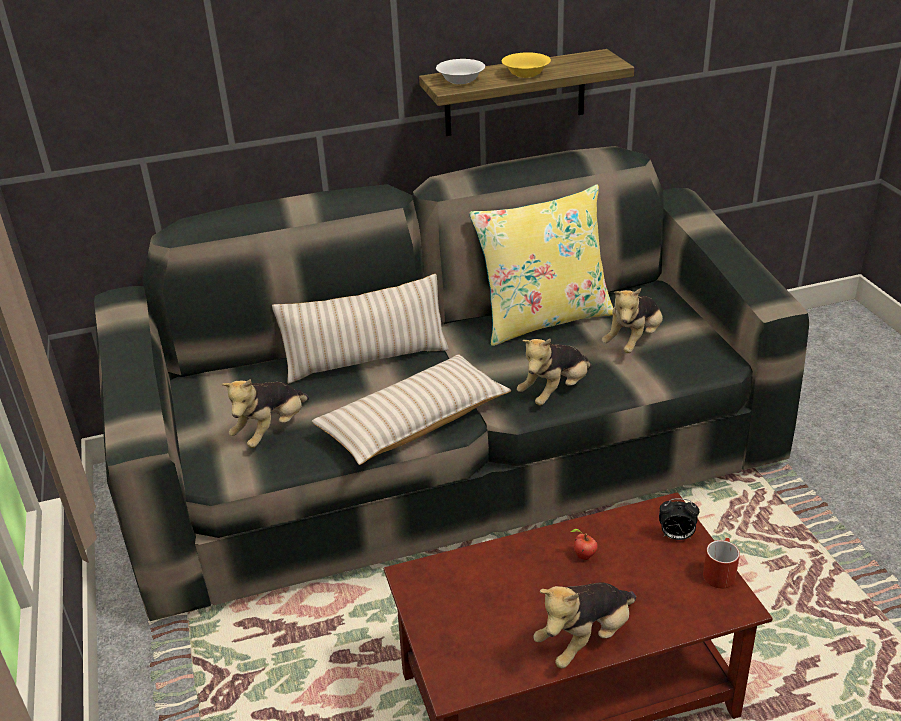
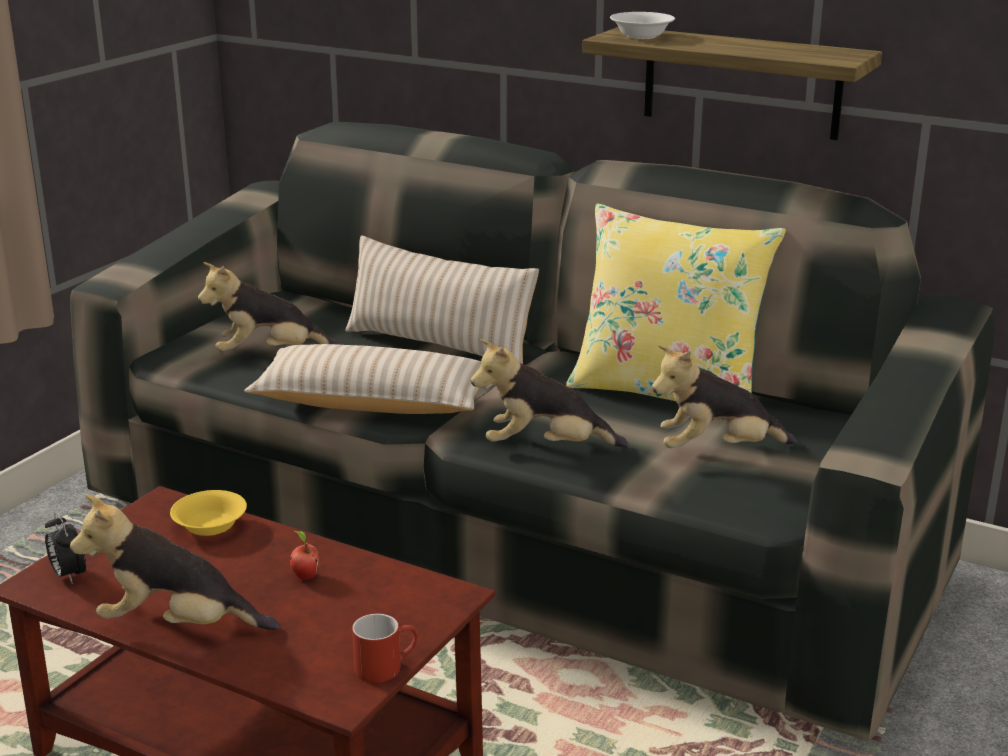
camera: 45 degrees right, 10 degrees down
(526, 73) = (720, 46): yellow bowl -> yellow bowl (211, 526)
(676, 536) = (412, 617): alarm clock -> alarm clock (68, 575)

